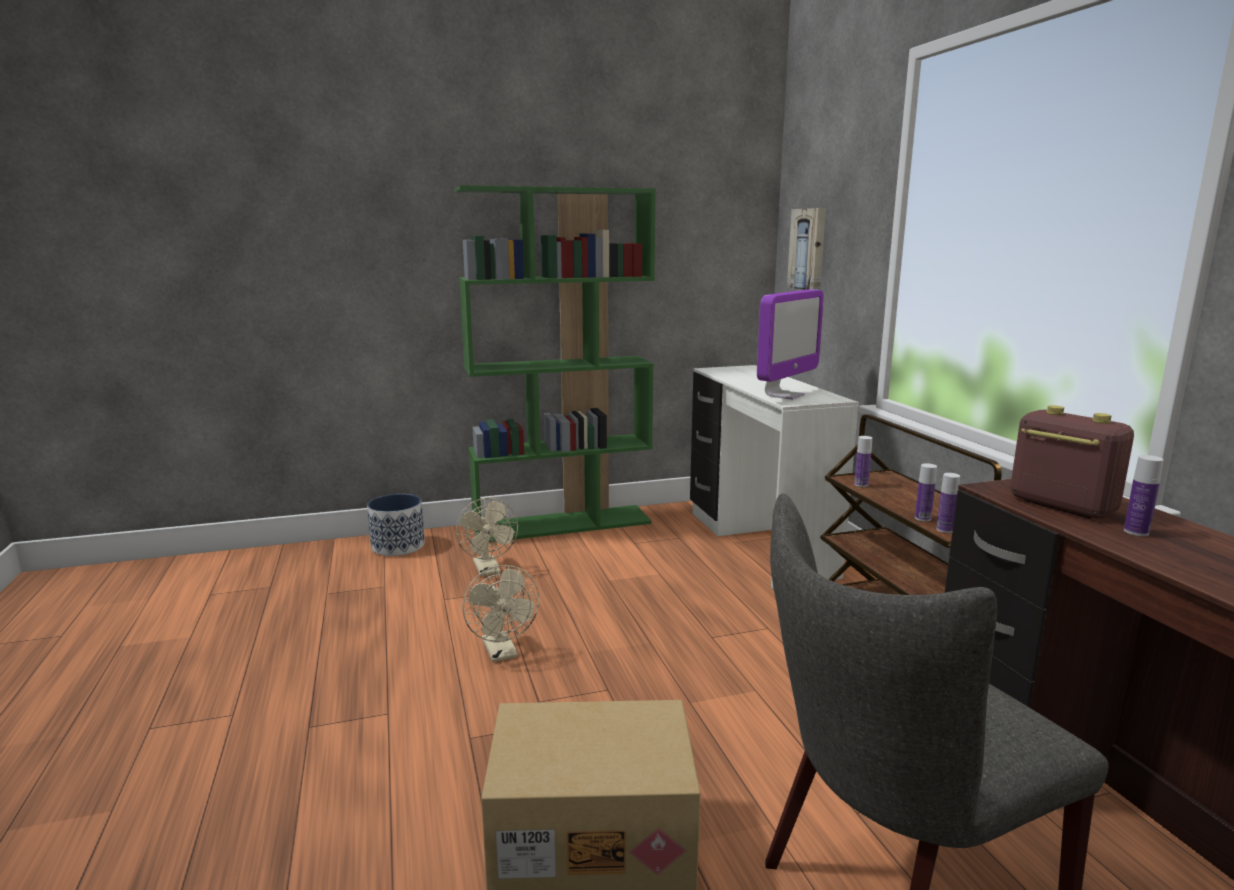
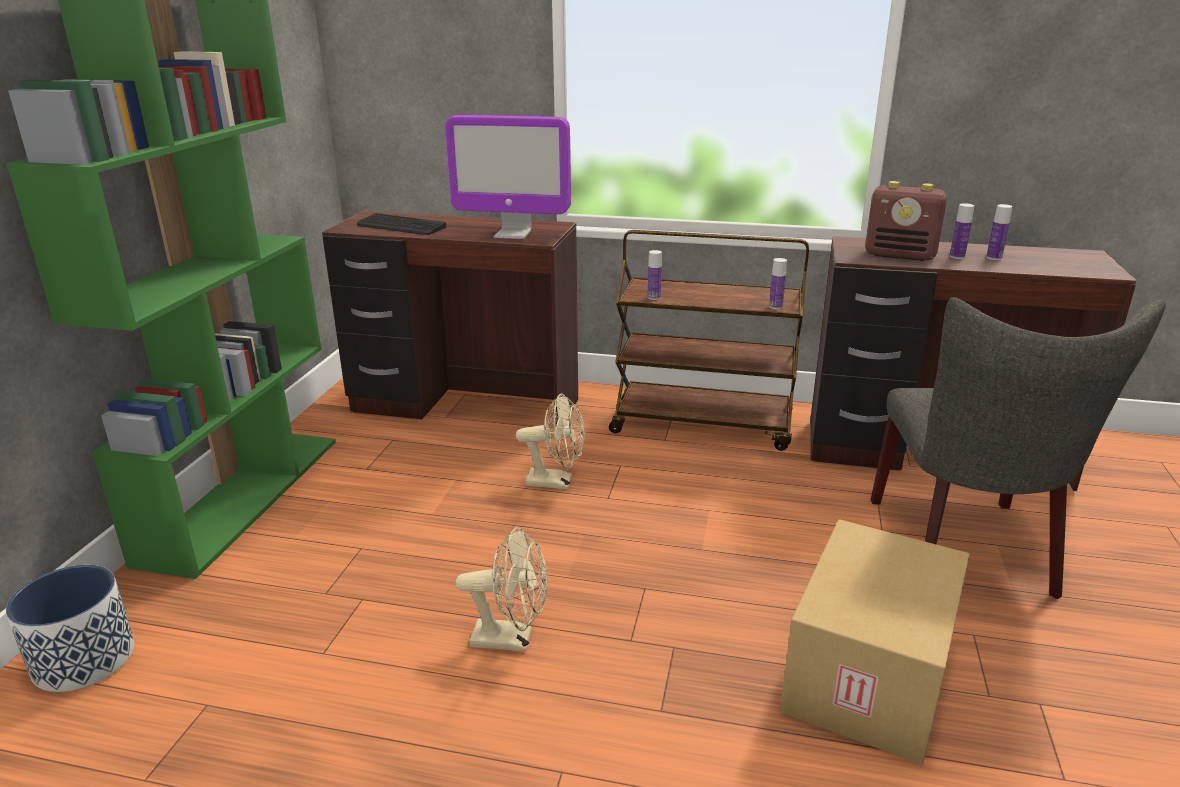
camera: 60 degrees left, 10 degrees up
(488, 570) = (291, 592): beige fan -> beige fan (557, 482)
(740, 375) = (400, 226): none -> keyboard
(757, 543) = (465, 407): white desk -> brown desk
(784, 395) = (513, 234): monitor -> monitor turned 120 degrees clockwise
(808, 249) = (398, 59): picture -> none
(922, 518) = (747, 305): bottle -> bottle (994, 258)
(1060, 506) = (900, 255): radio -> radio turned 150 degrees counterclockwise

